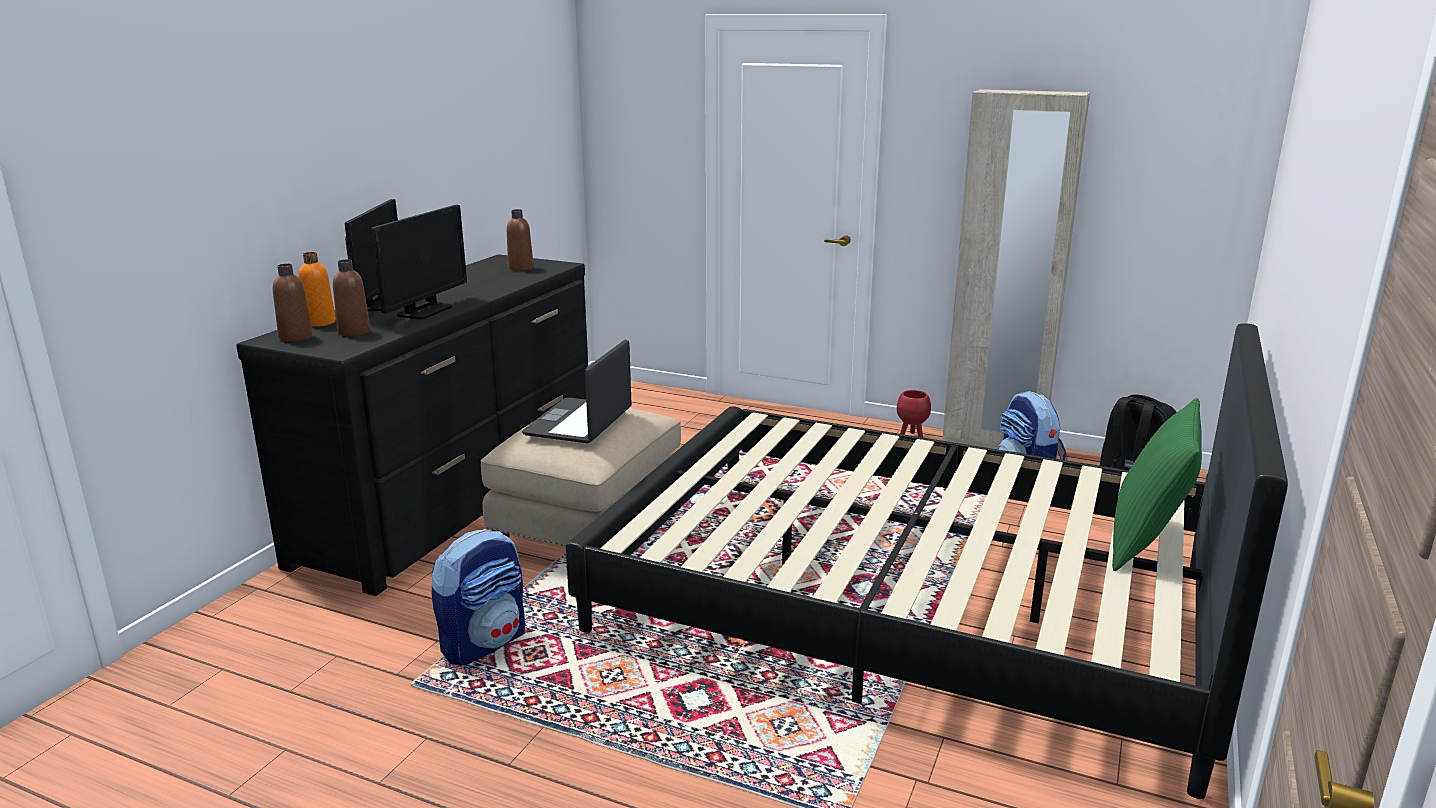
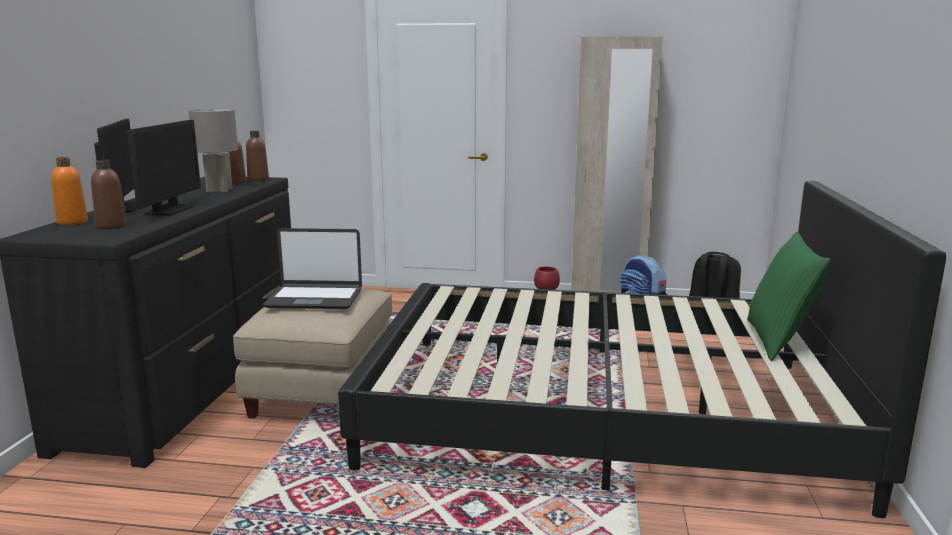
camera: 15 degrees left, 5 degrees down
(296, 337) = (55, 233): brown bottle -> brown bottle (258, 179)
(484, 643) = (266, 492): backpack -> none
(495, 281) = (219, 190): none -> grey table lamp
(580, 423) = (314, 298): laptop -> laptop turned 90 degrees counterclockwise

